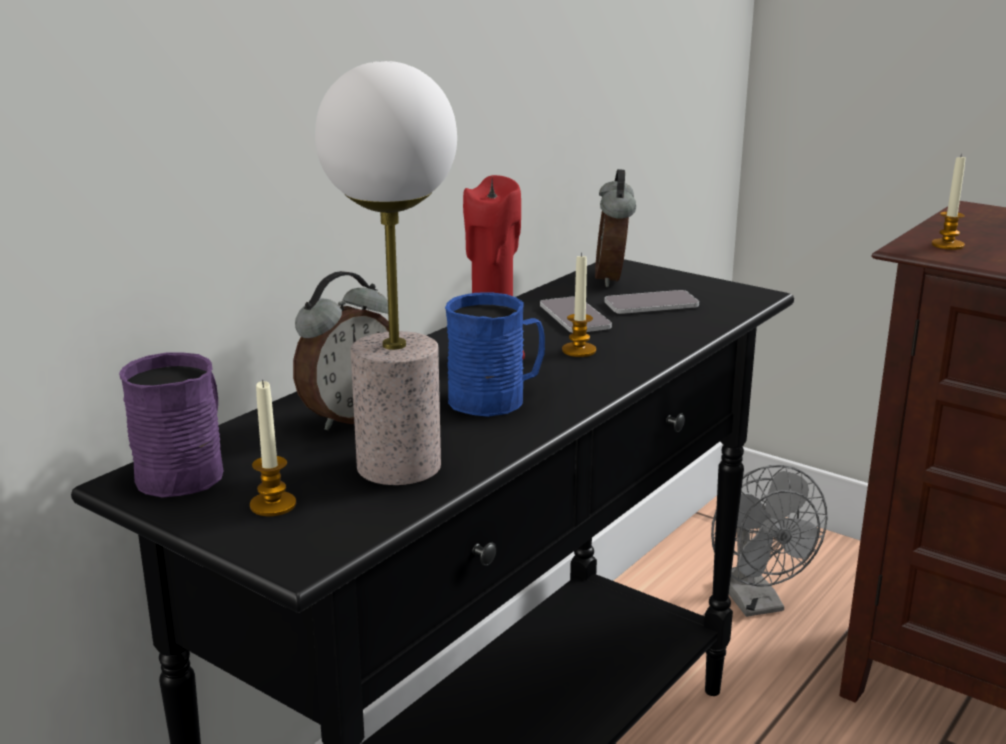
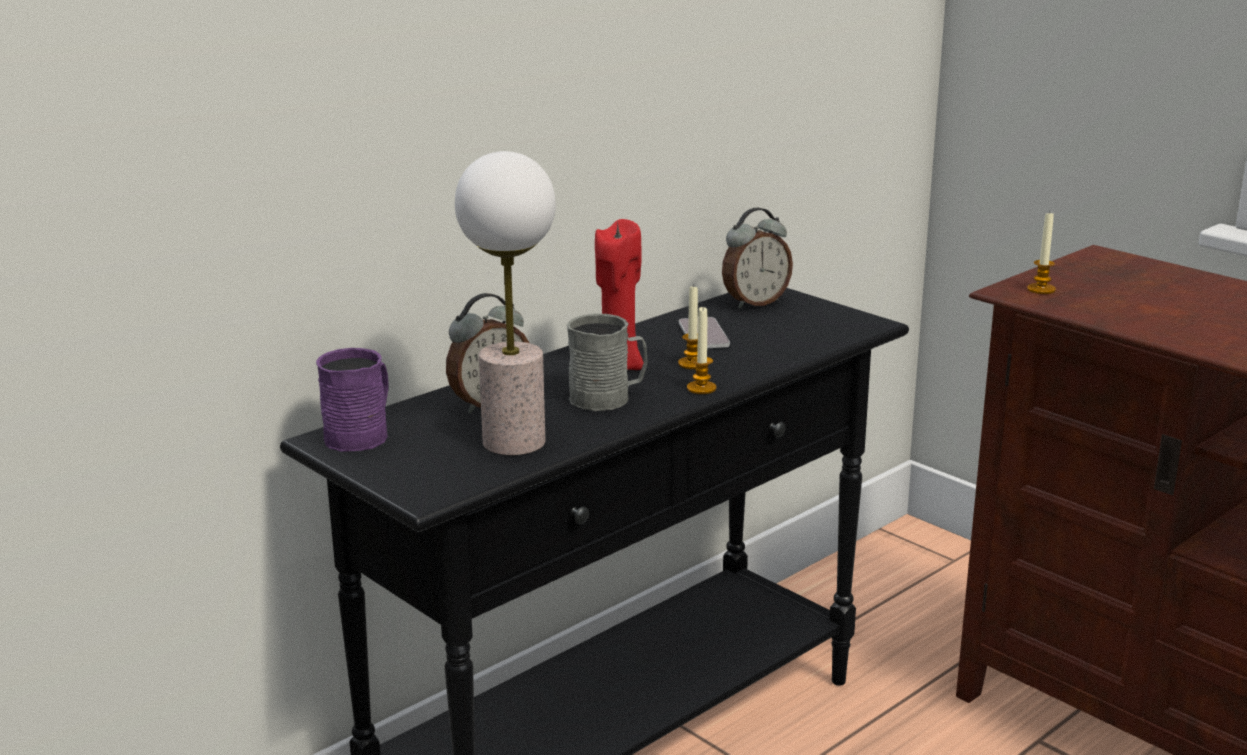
camera: 10 degrees right, 0 degrees up
(273, 505) = (416, 462): candle -> candle (701, 388)
(496, 399) = (608, 398): blue mug -> grey mug
(613, 279) = (754, 302): alarm clock -> alarm clock turned 135 degrees counterclockwise
(651, 304) = (775, 327): phone -> none
(755, 602) = (907, 612): grey fan -> none

